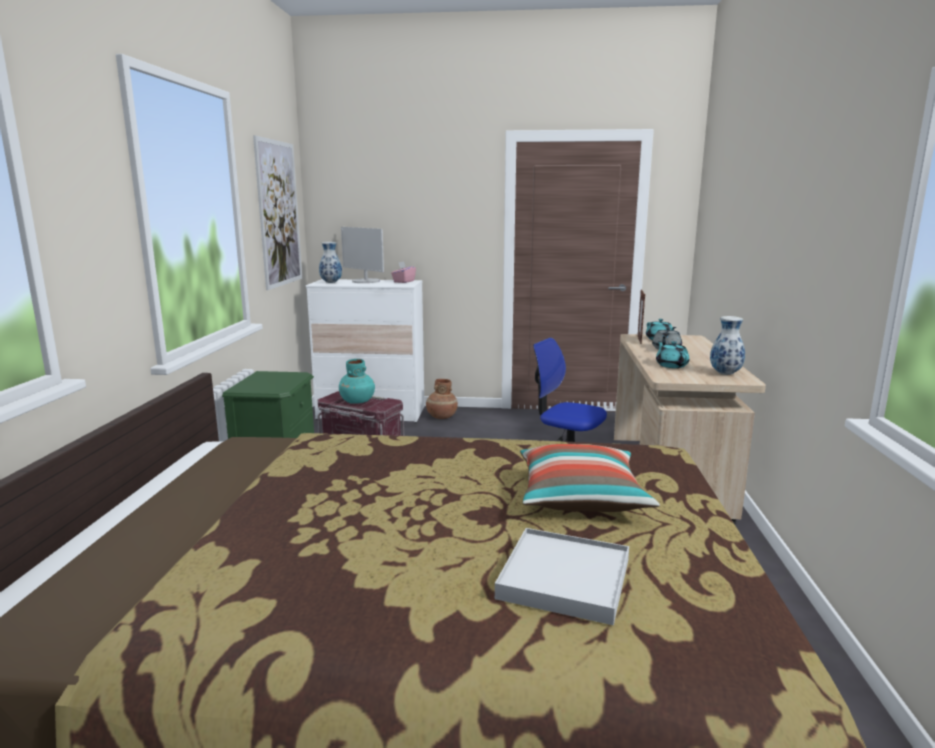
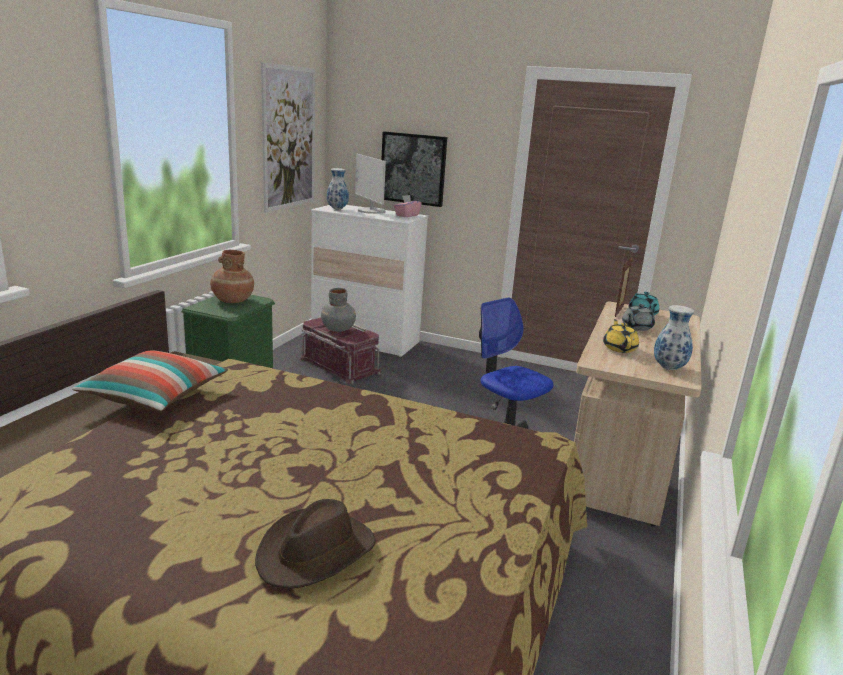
camera: 15 degrees right, 5 degrees up
(357, 401) = (338, 329): turquoise vase -> grey vase
(402, 236) = (413, 169): none -> picture
(441, 416) = (429, 355): brown vase -> brown vase (232, 300)
(565, 579) = (316, 552): white tray -> brown hat
(580, 497) = (409, 474): pillow -> pillow (155, 396)
(671, 365) = (619, 348): turquoise teapot -> yellow teapot

